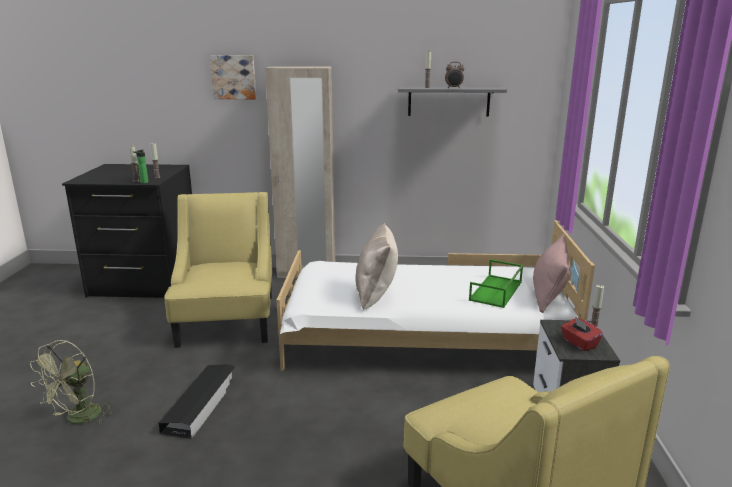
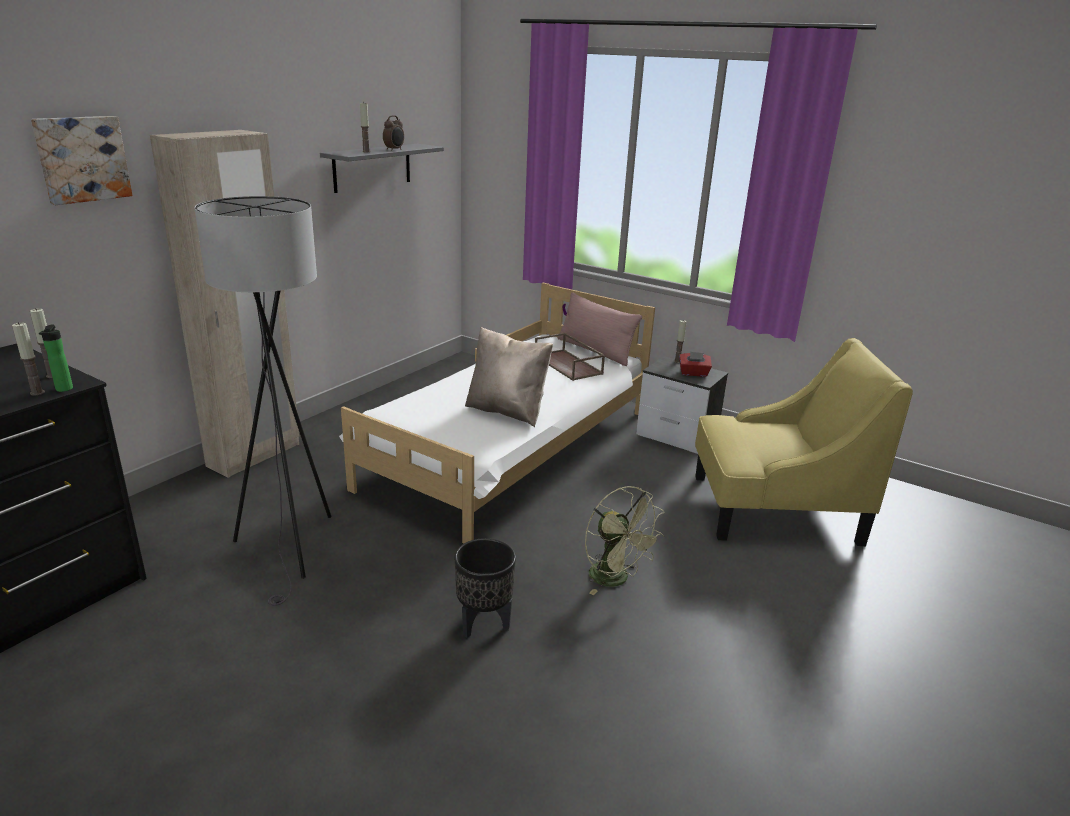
camera: 60 degrees left, 5 degrees up
(78, 419) = (410, 746): green fan -> green fan (616, 579)
(201, 404) = (484, 623): black storage box -> black planter
(227, 320) = (293, 549): yellow armchair -> grey floor lamp
(496, 291) = (569, 365): green tray -> brown tray

